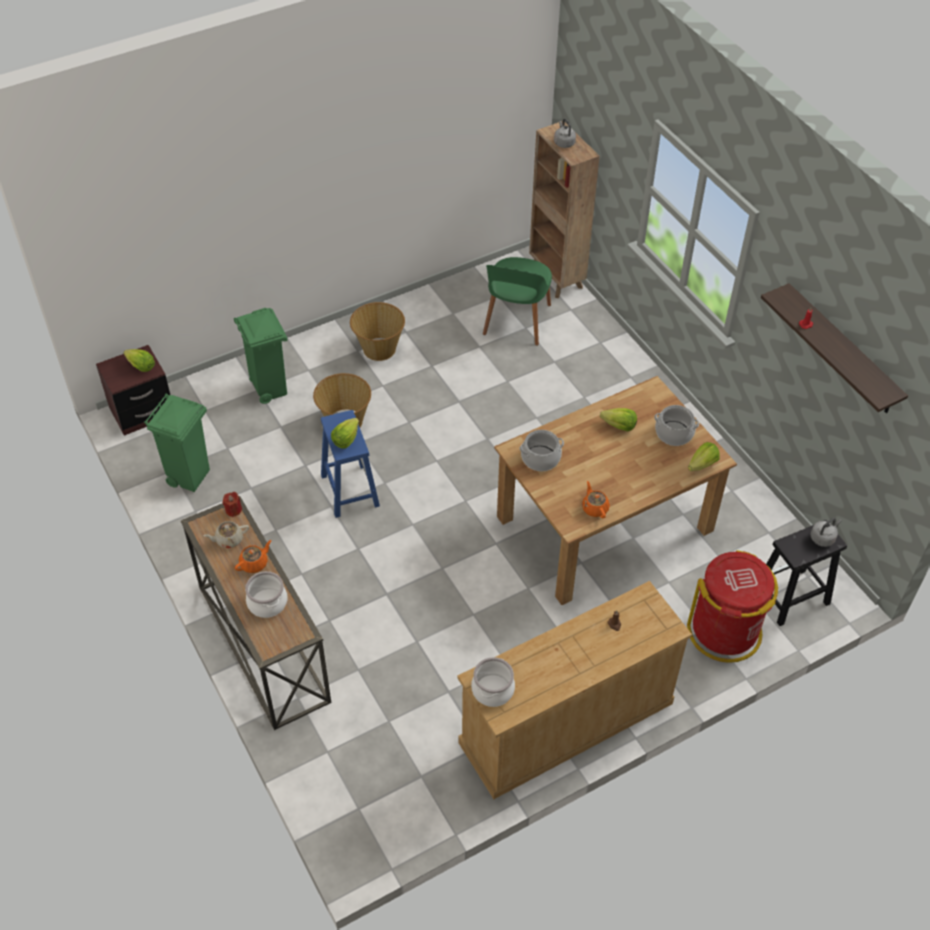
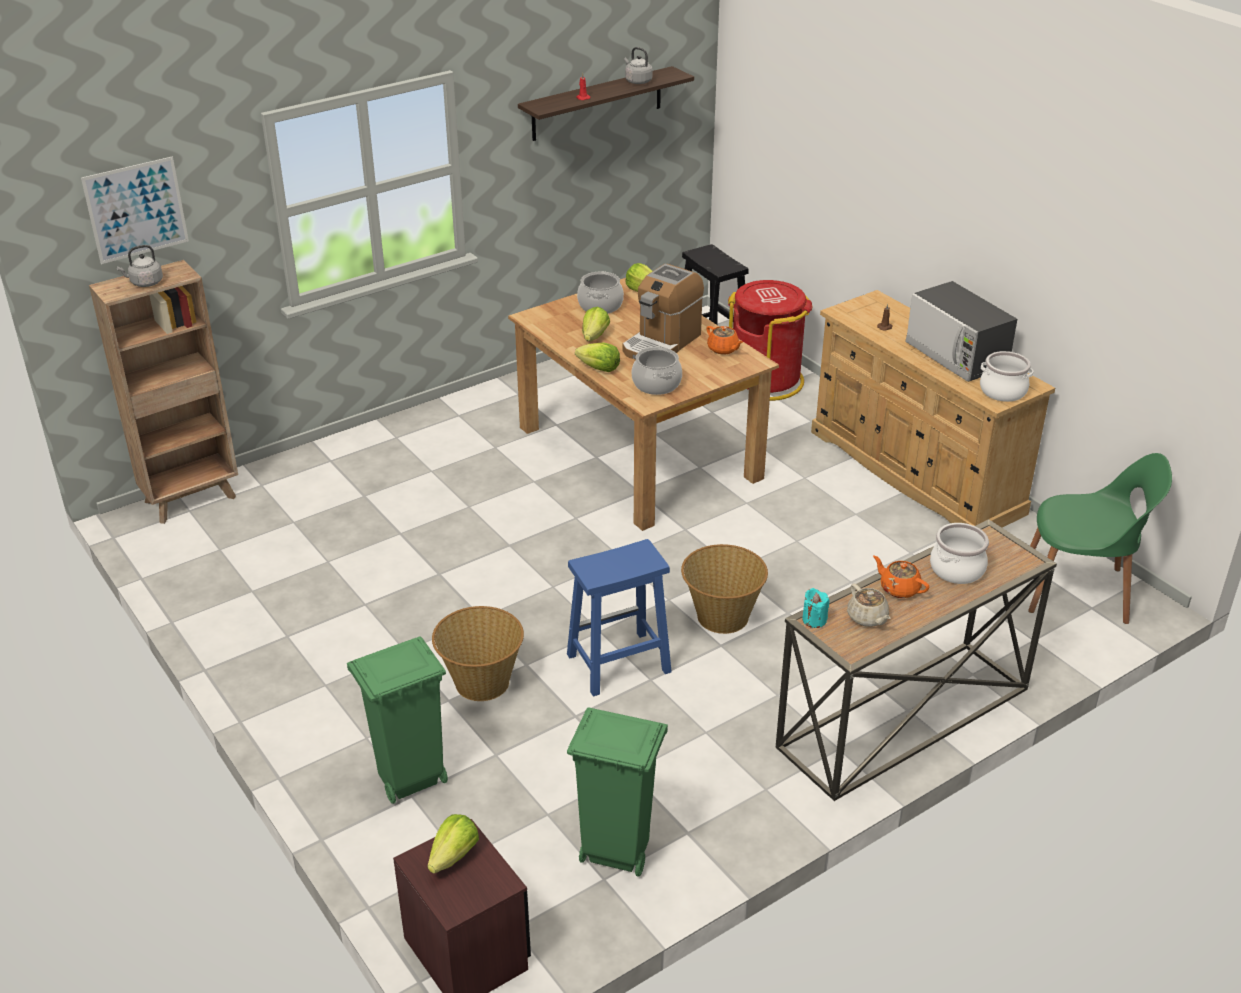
camera: 95 degrees left, 15 degrees down
(233, 510) = (814, 620): red candle -> turquoise candle
(346, 439) = (628, 560): lettuce -> lettuce (599, 368)
(379, 348) = (322, 661): basket -> basket (722, 617)
(516, 321) = (278, 530): green chair -> green chair (1079, 591)
(557, 669) = (956, 356): none -> microwave
(592, 106) = (136, 210): none -> picture
(595, 508) = (723, 349): orange teapot -> orange teapot turned 105 degrees counterclockwise
(607, 468) = (661, 343): none -> coffee machine
(823, 538) = (706, 253): grey kettle -> grey kettle (637, 81)

